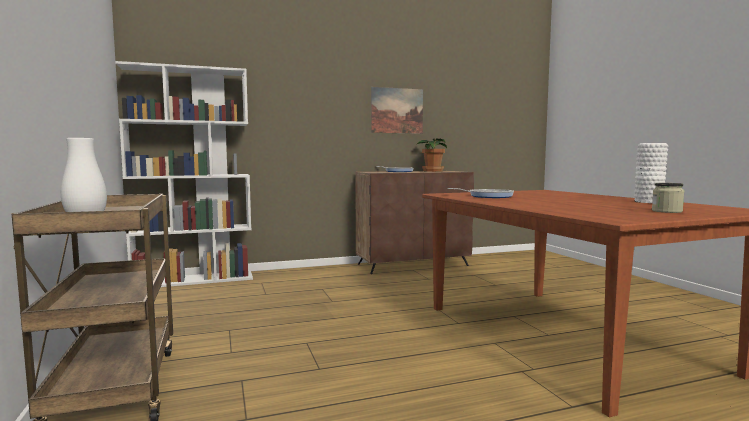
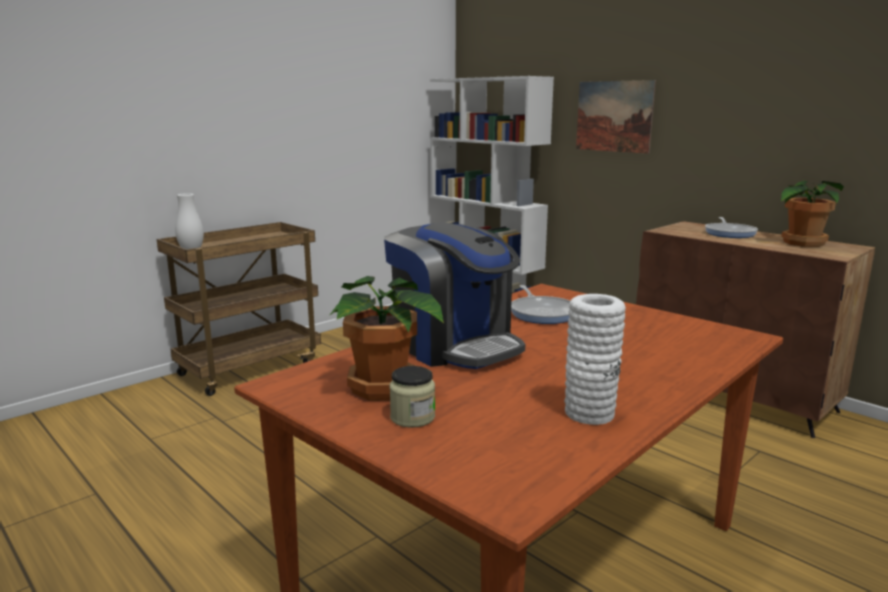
camera: 65 degrees right, 10 degrees up
(397, 110) = (772, 122): picture -> picture (614, 116)
(543, 204) = (454, 345): none -> coffee machine
(622, 211) = (384, 388): none -> potted plant

